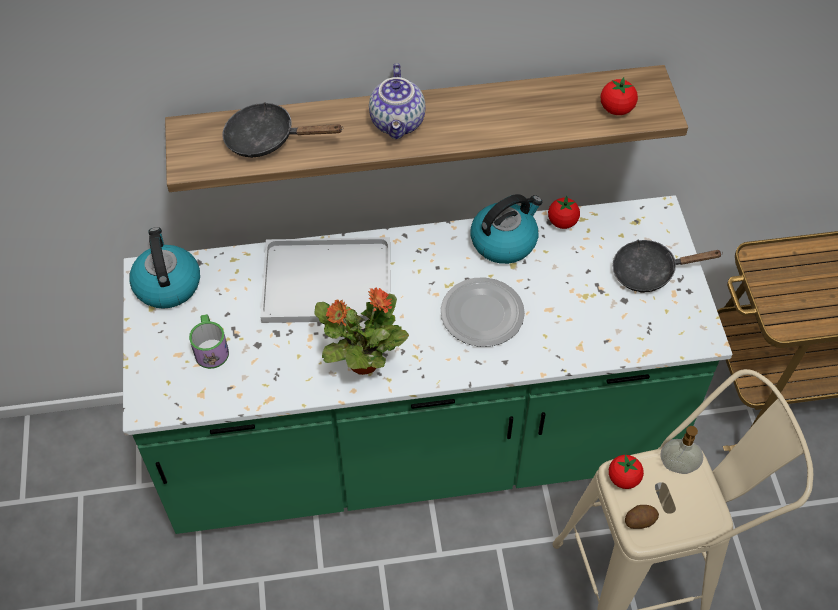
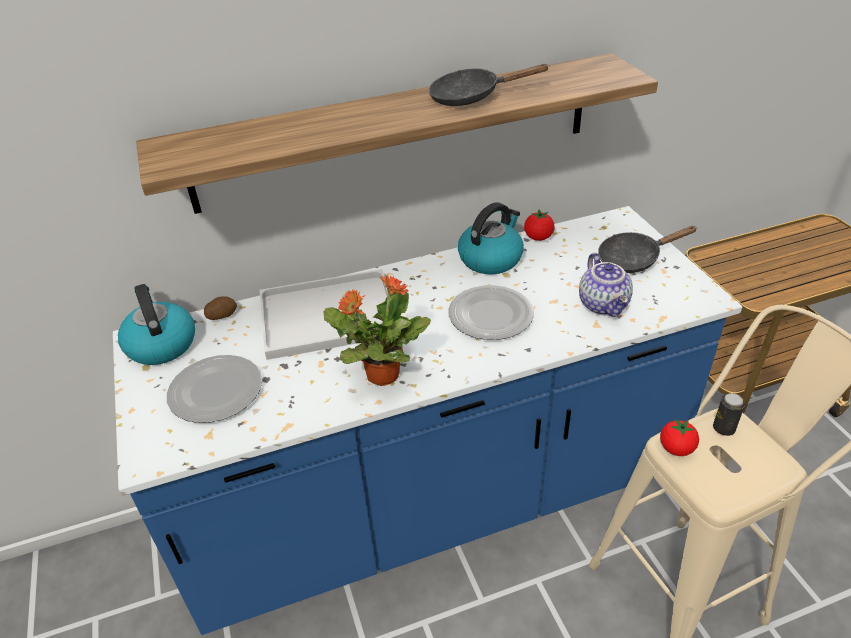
camera: 10 degrees left, 15 degrees down
(211, 348) = (214, 391): mug -> plate
(267, 139) = (248, 139): black frying pan -> black frying pan (471, 97)
(399, 123) = (381, 113): teapot -> teapot (604, 305)
(419, 447) = (435, 503): green counter -> blue counter
(616, 109) = (586, 79): tomato -> none
(639, 520) = (711, 485): potato -> potato (222, 315)
(677, 467) = (723, 428): soap dispenser -> can

